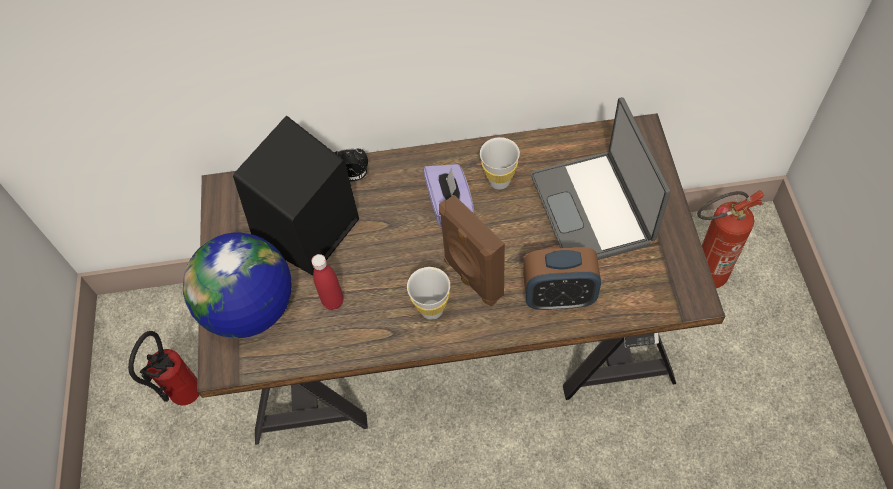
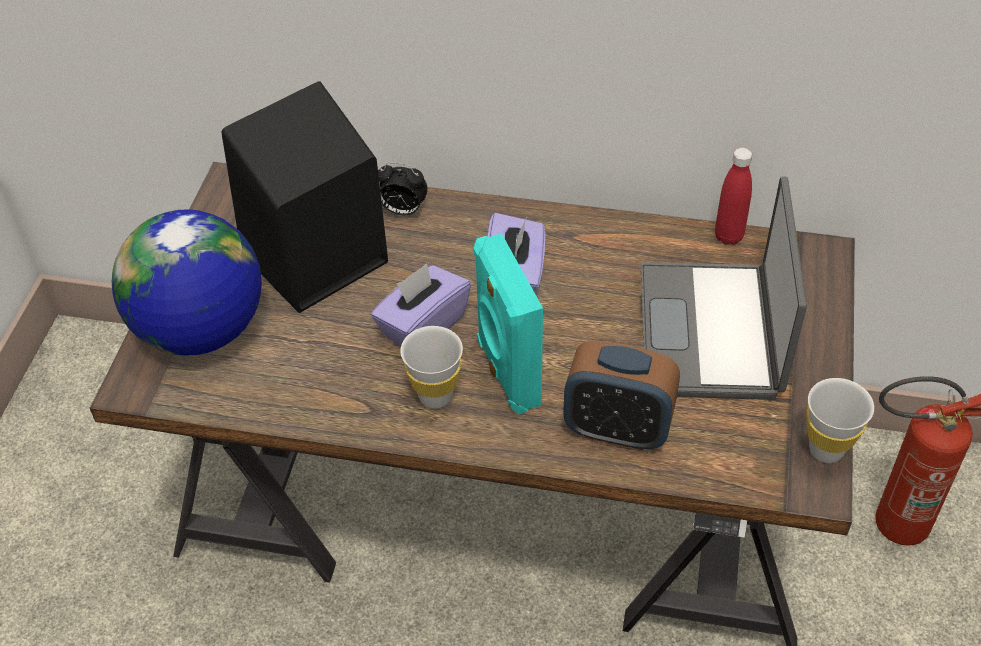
camera: 15 degrees right, 10 degrees down
(183, 397) = (108, 469): fire extinguisher -> none
(333, 301) = (310, 350): red bottle -> red bottle (728, 236)
(402, 260) = (422, 325): none -> purple tissue box
(471, 278) = (506, 373): brown speaker -> turquoise speaker
(499, 181) = (595, 265): white cup -> white cup (826, 450)

